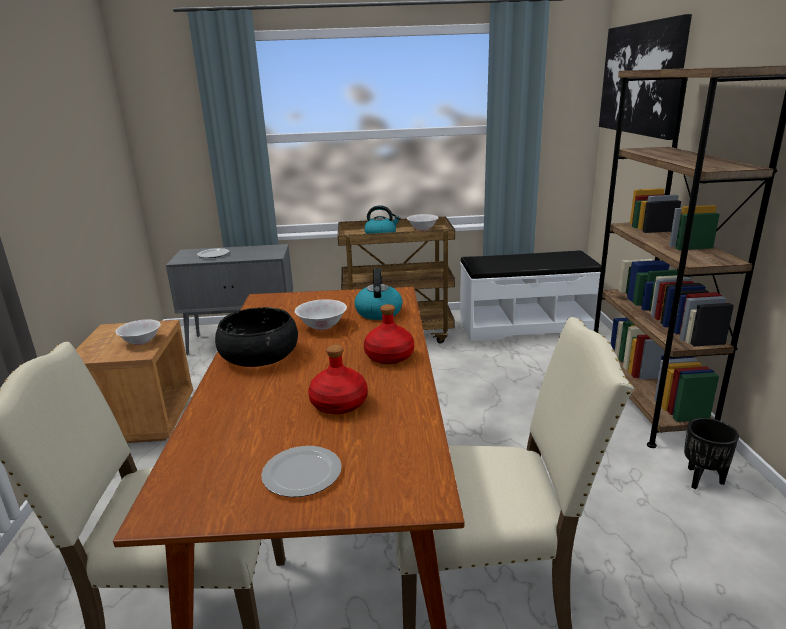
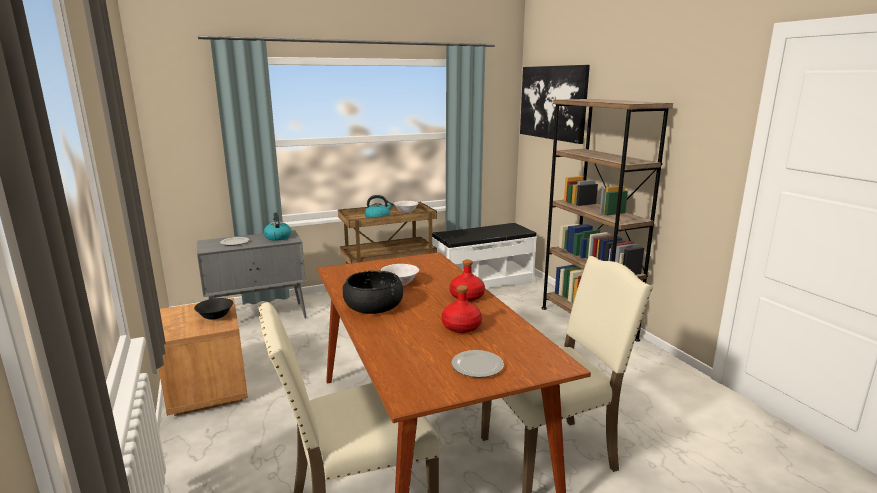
camera: 20 degrees left, 5 degrees down
(141, 341) = (215, 317): white bowl -> black bowl
(378, 312) = (431, 270): kettle -> kettle (277, 237)
(702, 480) = (641, 363): black planter -> none

